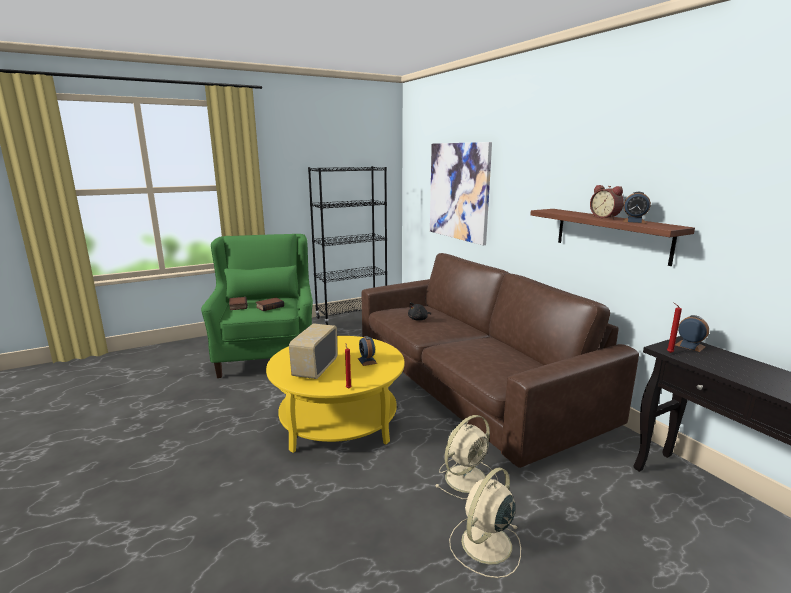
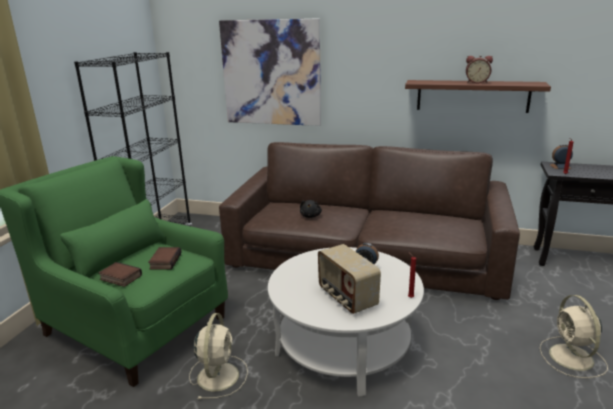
camera: 45 degrees left, 5 degrees up
(339, 421) = (344, 345): yellow coffee table -> white coffee table
(467, 477) = (493, 326): beige fan -> beige fan (218, 375)
(634, 221) = (505, 83): alarm clock -> none

